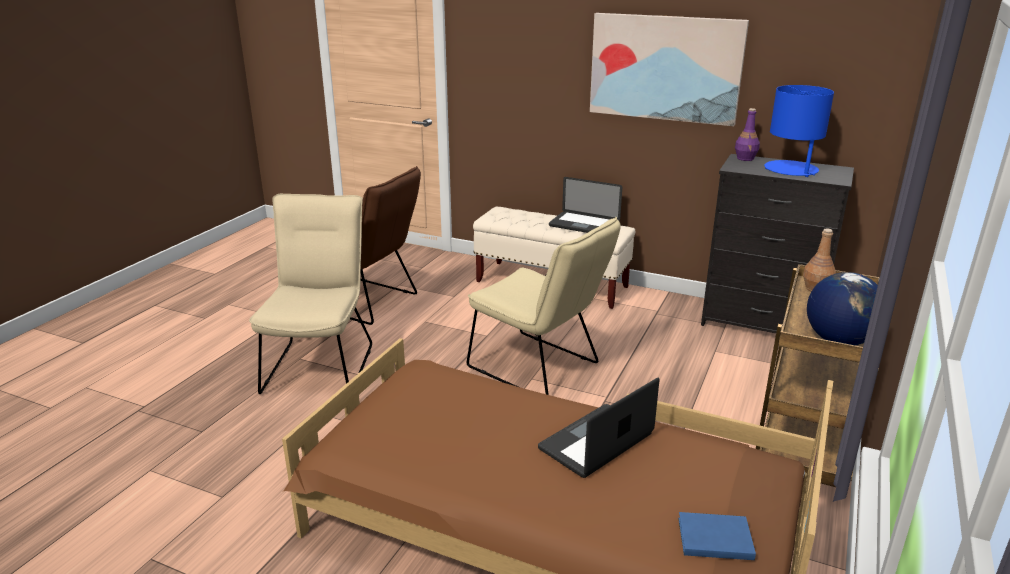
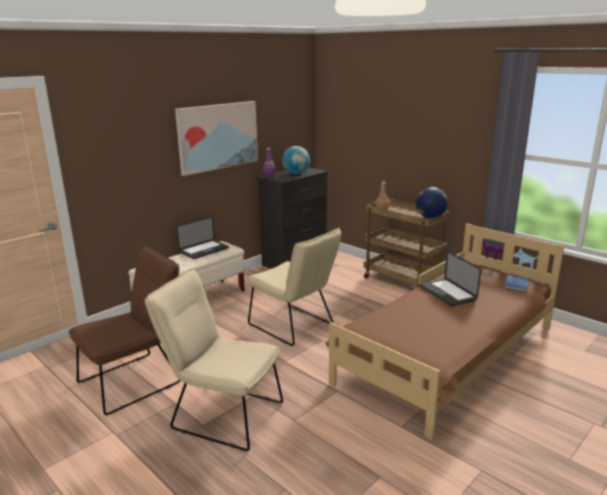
camera: 70 degrees left, 5 degrees down
(540, 368) = (294, 326): beige chair -> beige chair turned 75 degrees clockwise
(791, 170) = (296, 173): blue table lamp -> globe

